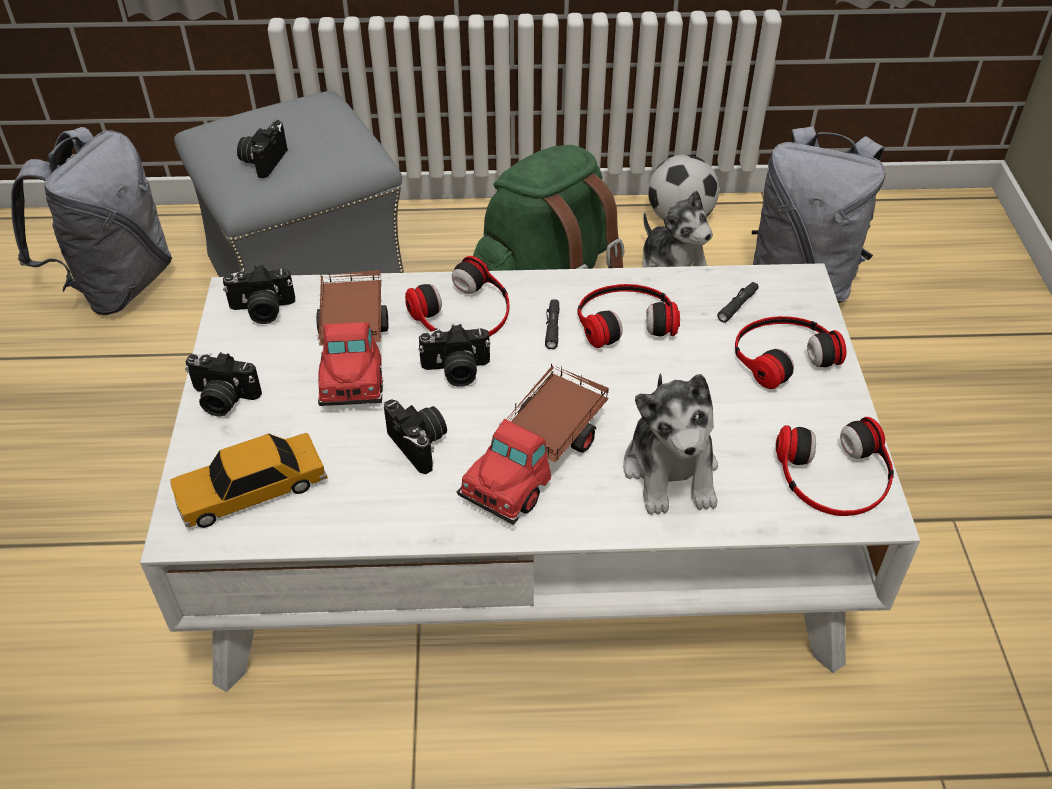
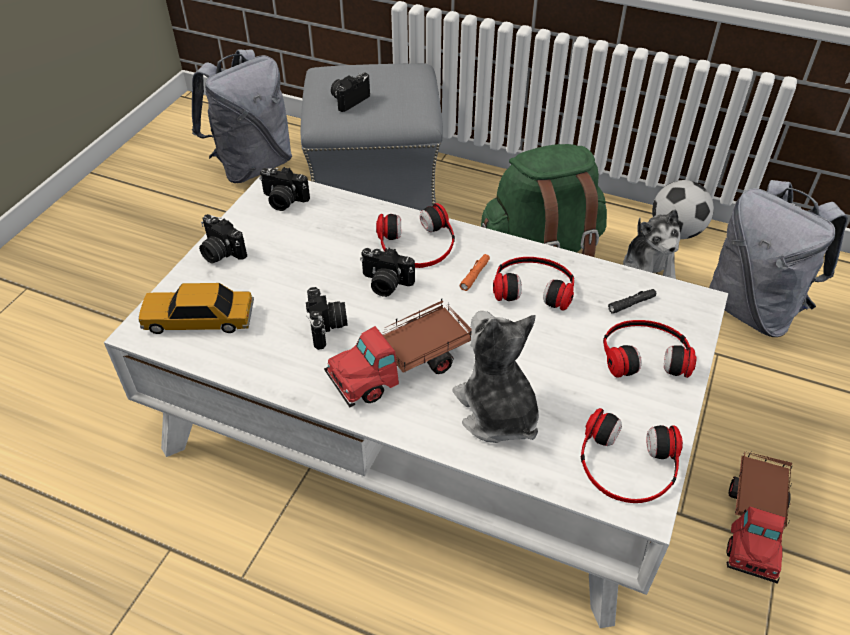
camera: 25 degrees right, 0 degrees up
(354, 353) = (324, 249): toy truck -> toy truck (754, 522)
(552, 328) = (475, 275): black flashlight -> orange flashlight
(671, 470) = (496, 412): plush toy -> plush toy turned 135 degrees clockwise

